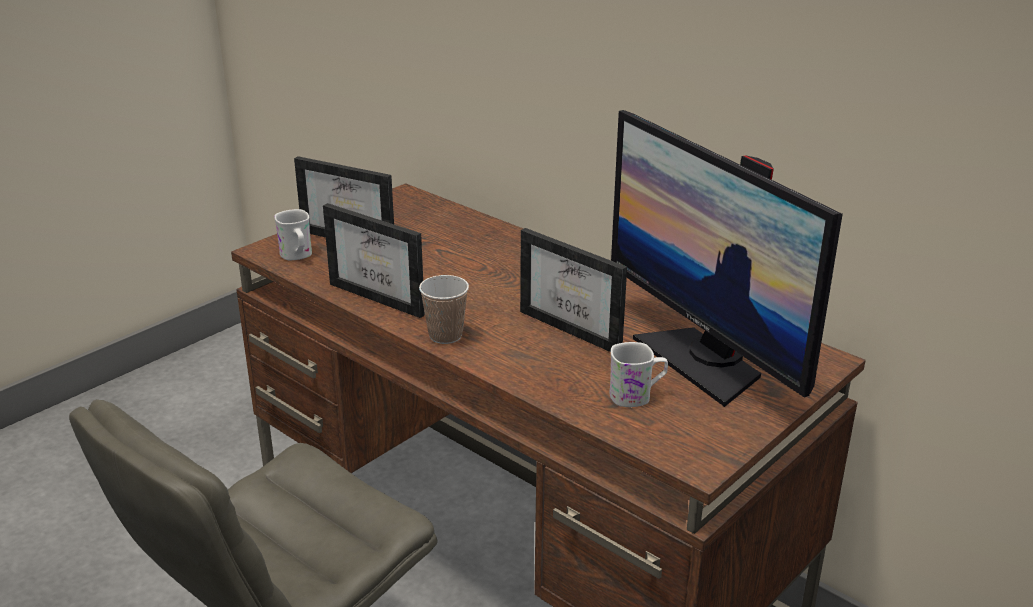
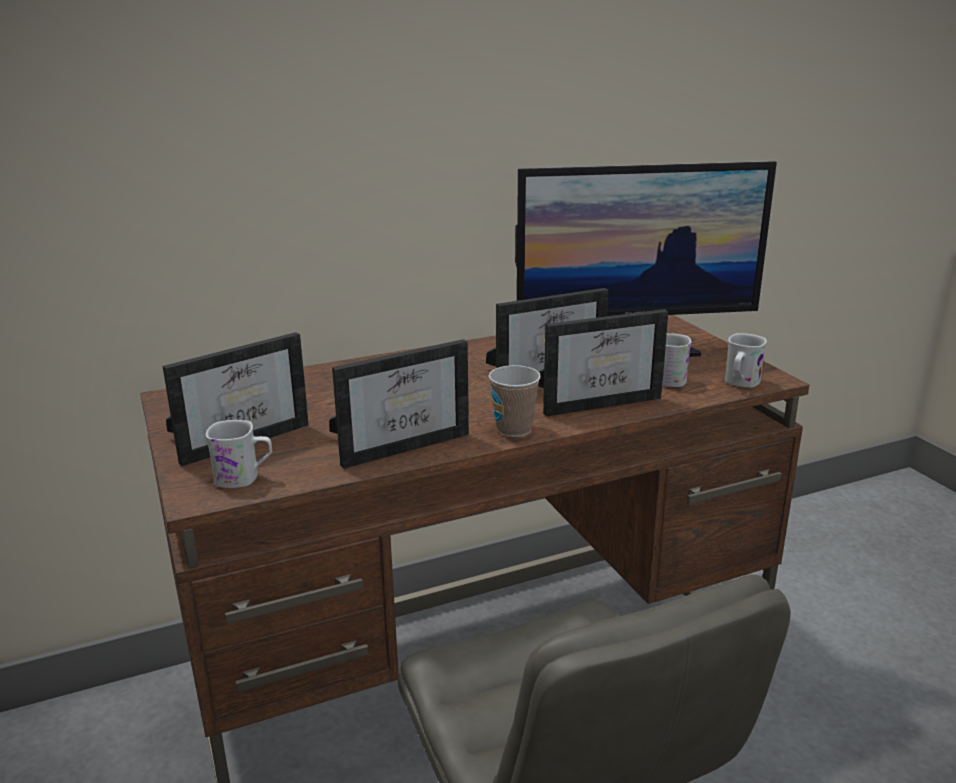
camera: 65 degrees left, 5 degrees down
(541, 365) = (599, 400): none -> picture frame
(663, 443) = (740, 383): none -> white mug

